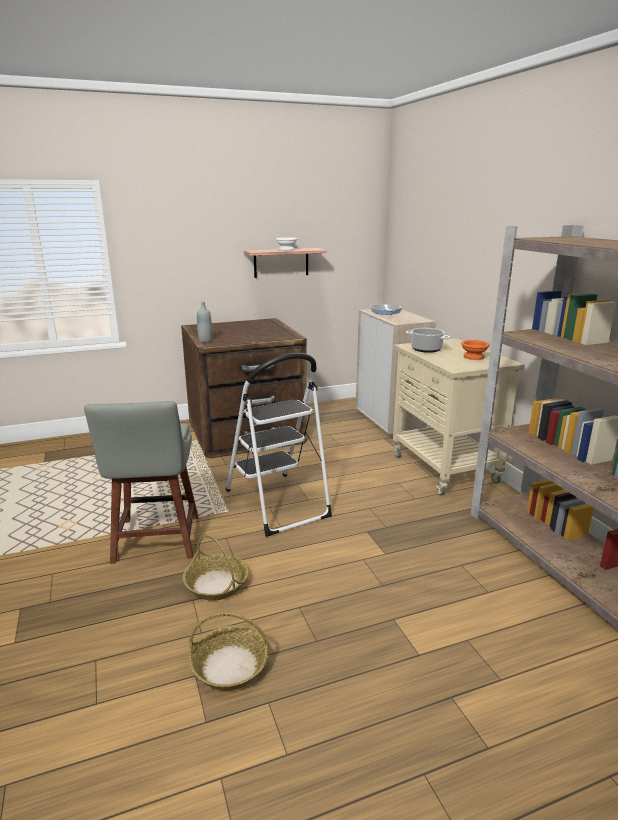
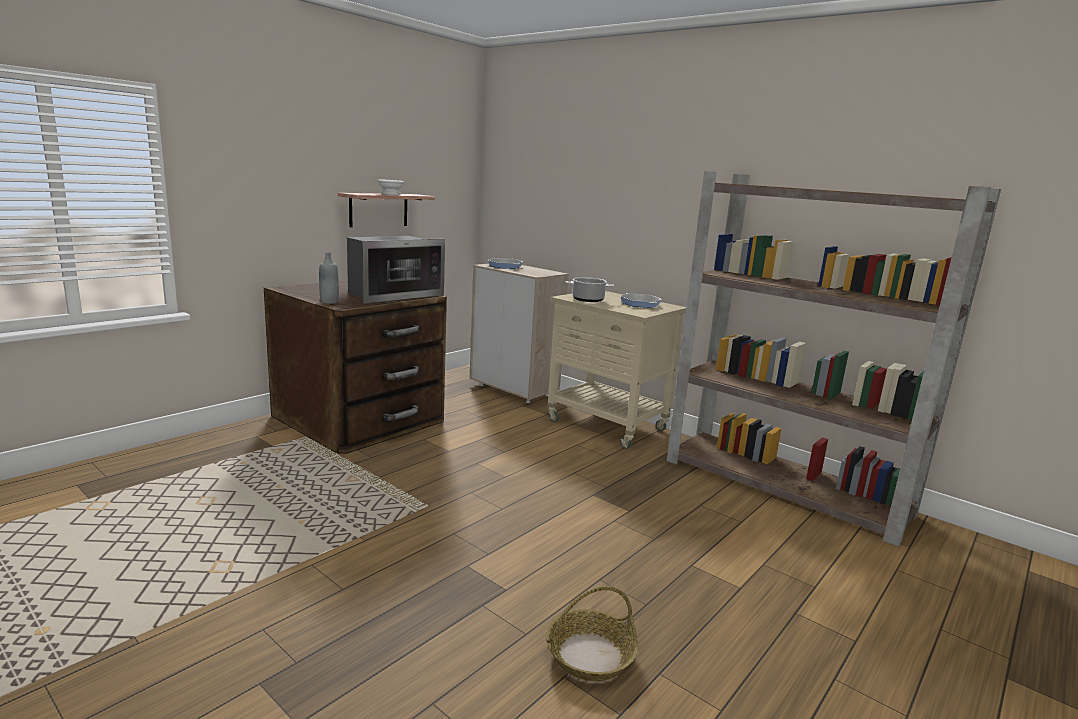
camera: 30 degrees left, 5 degrees down
(155, 541) = (371, 557): grey stool -> none
(217, 584) = (493, 582): basket -> none
(262, 335) = (392, 294): none -> microwave
(277, 504) = (477, 488): step ladder -> none
(474, 357) = (640, 304): orange bowl -> frying pan

